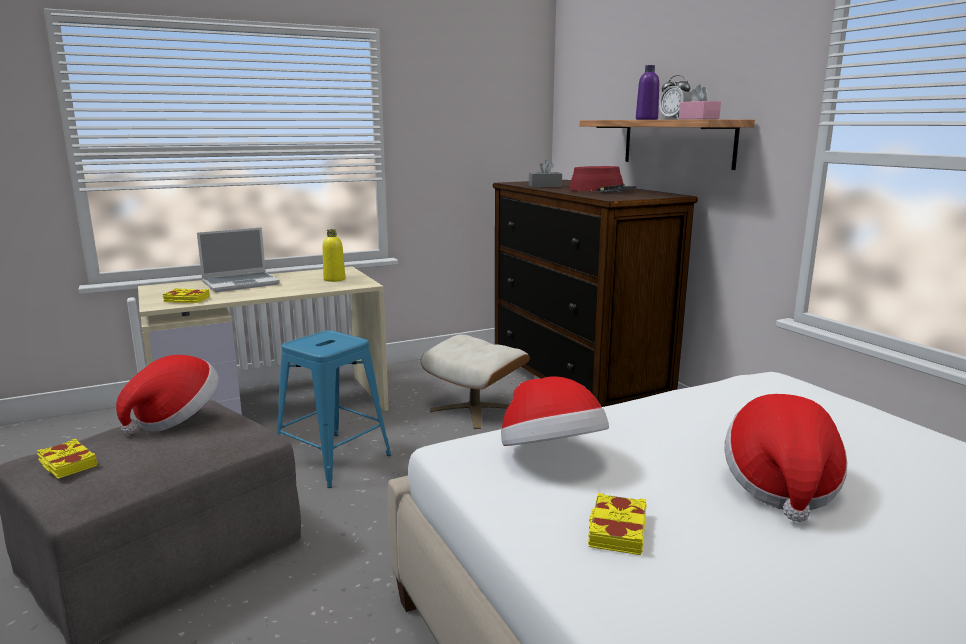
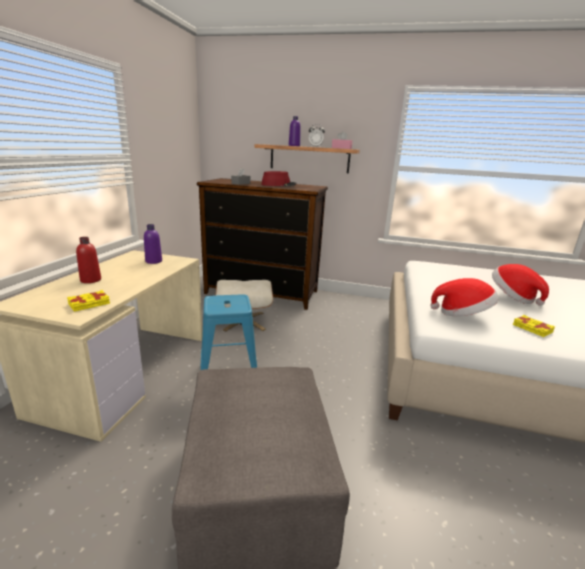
camera: 50 degrees left, 5 degrees up
(67, 464) = (256, 455): yellow book -> none
(175, 419) = (236, 388): hat -> none
(241, 283) = (91, 280): laptop -> red bottle
(334, 279) = (153, 261): yellow bottle -> purple bottle

